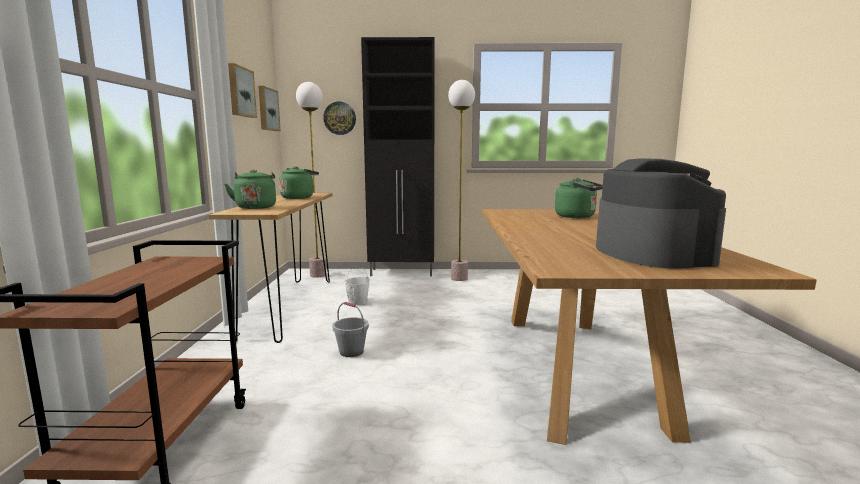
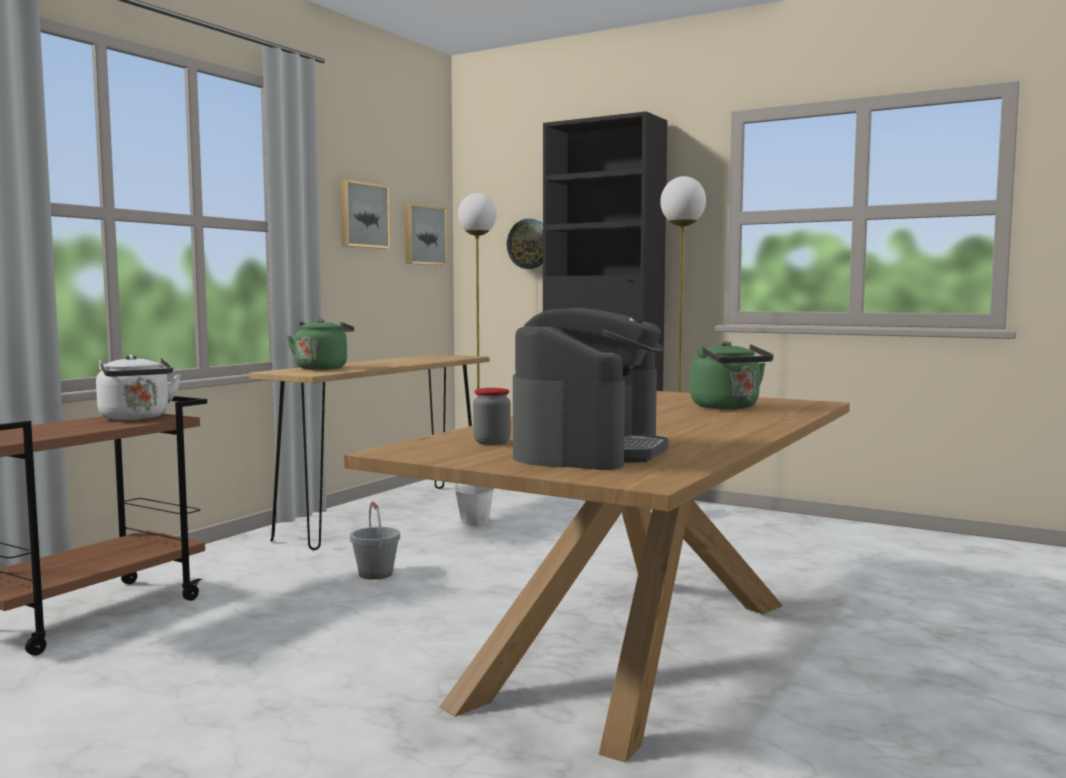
camera: 30 degrees right, 5 degrees down
(177, 264) = (136, 418): none -> white kettle
(298, 198) = (416, 360): green kettle -> none
(578, 254) = (492, 442): none -> jar

